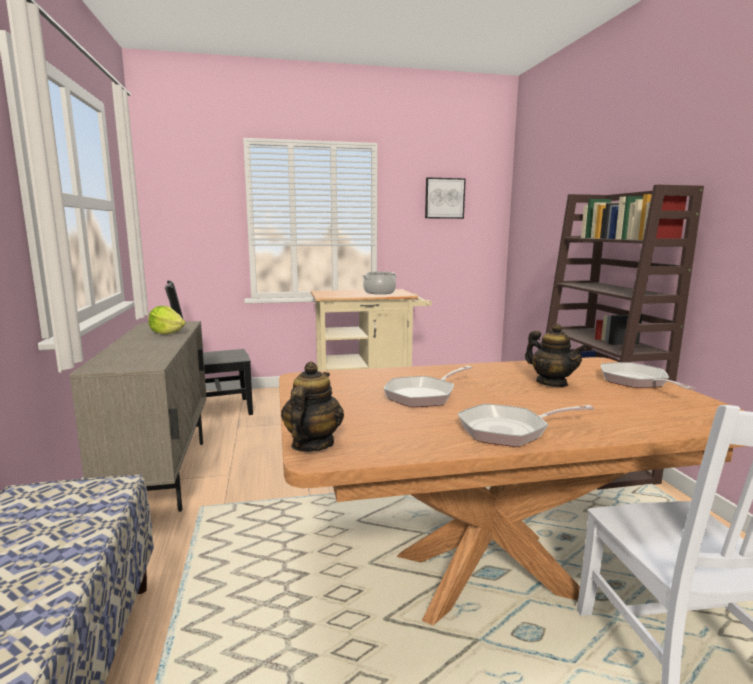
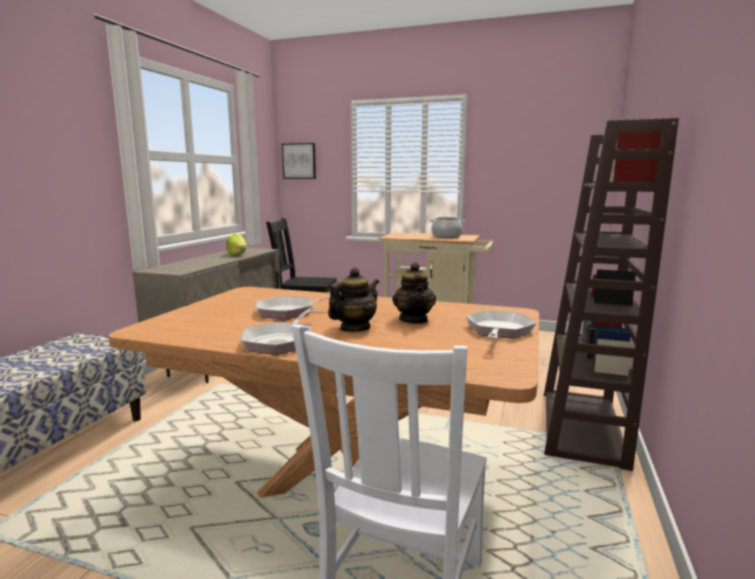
camera: 30 degrees right, 0 degrees up
(312, 444) = (151, 325): teapot -> teapot (354, 328)
(444, 198) = (536, 144): picture -> picture (299, 161)
(509, 431) = (281, 341): frying pan -> frying pan turned 90 degrees counterclockwise

